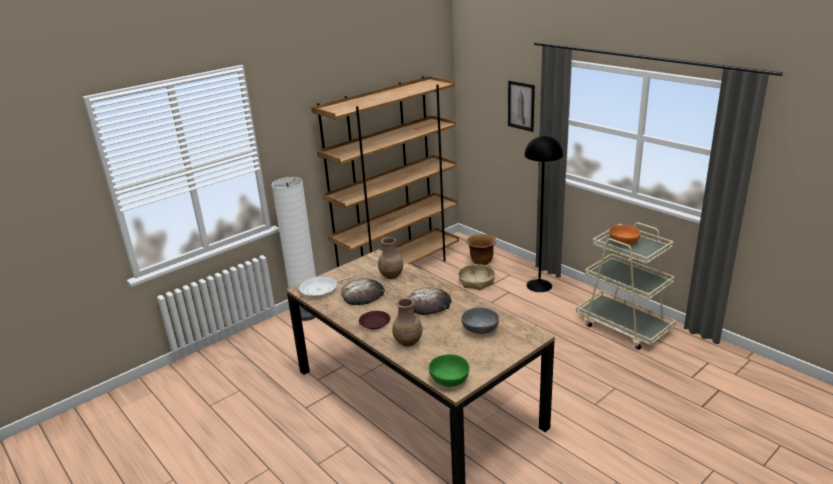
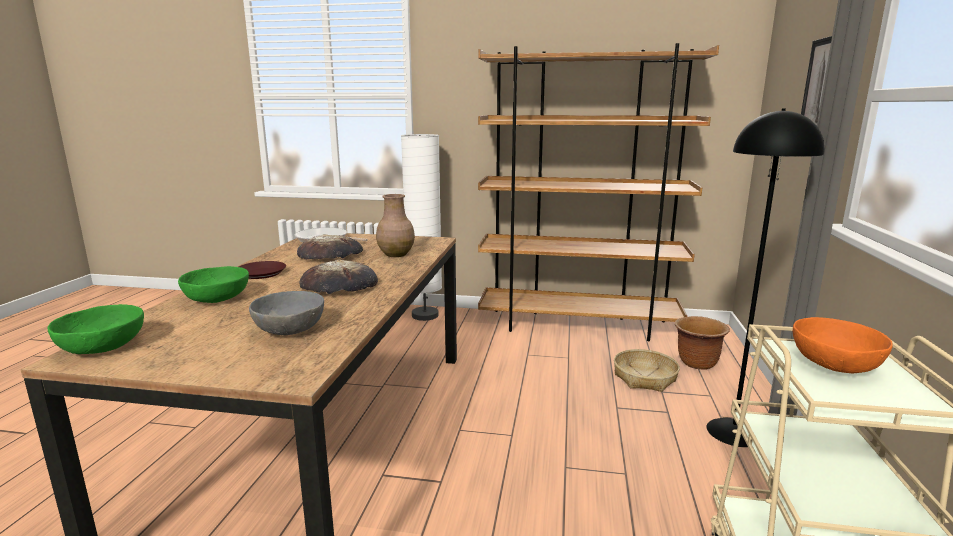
camera: 50 degrees right, 10 degrees down
(408, 342) = (217, 299): brown vase -> green bowl

